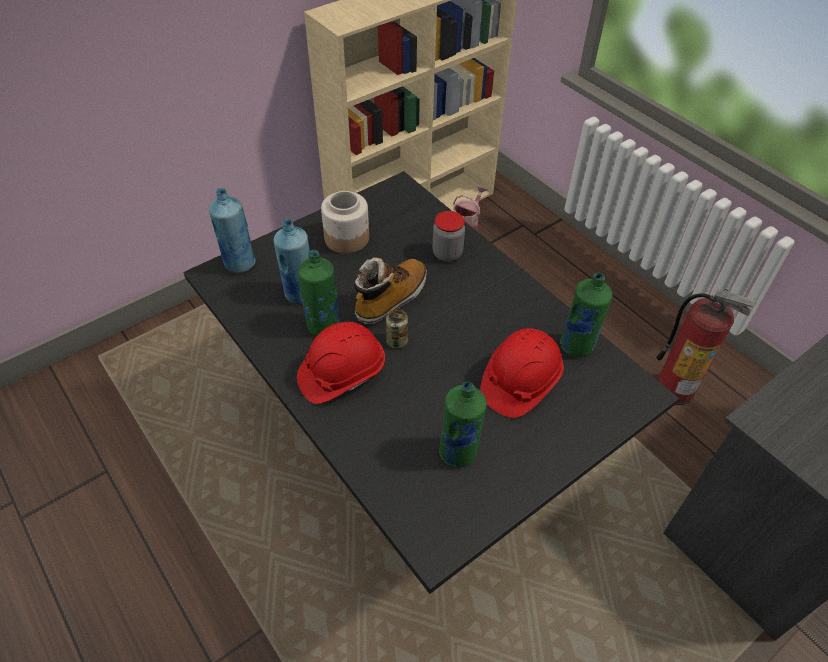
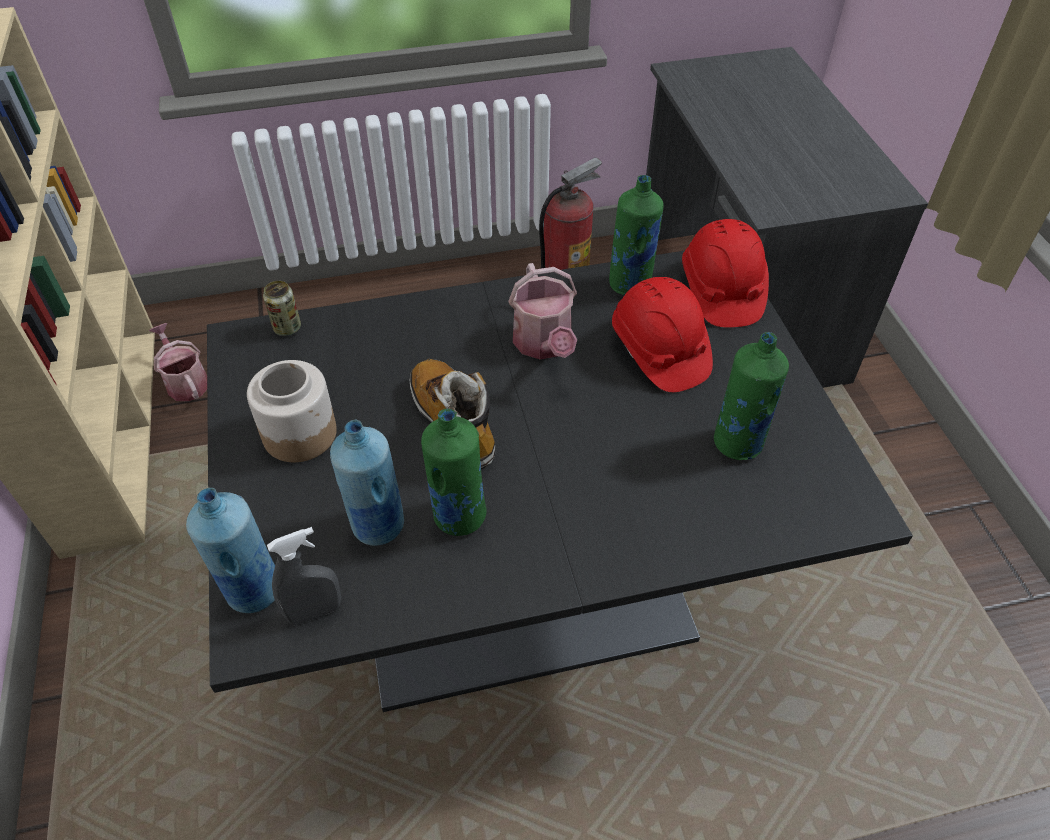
camera: 65 degrees left, 0 degrees up
(236, 291) = (315, 612): none -> grey spray bottle
(341, 374) = (560, 521): red hard hat -> red hard hat (721, 291)
(397, 341) = (535, 443): can -> can (287, 328)
(447, 253) = (409, 338): jar -> none
(484, 318) = (544, 345): none -> watering can

